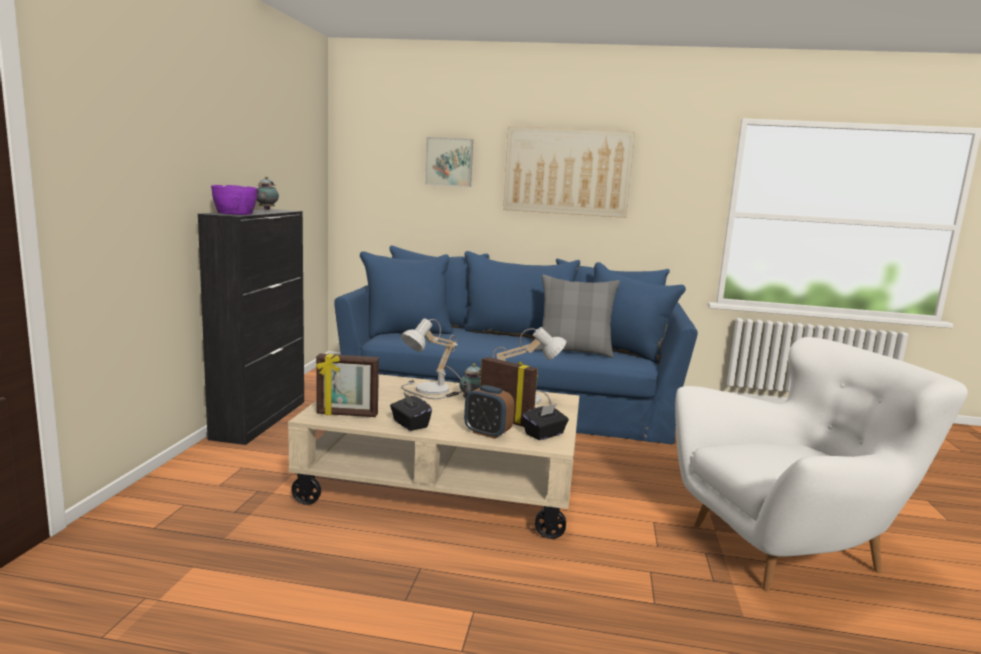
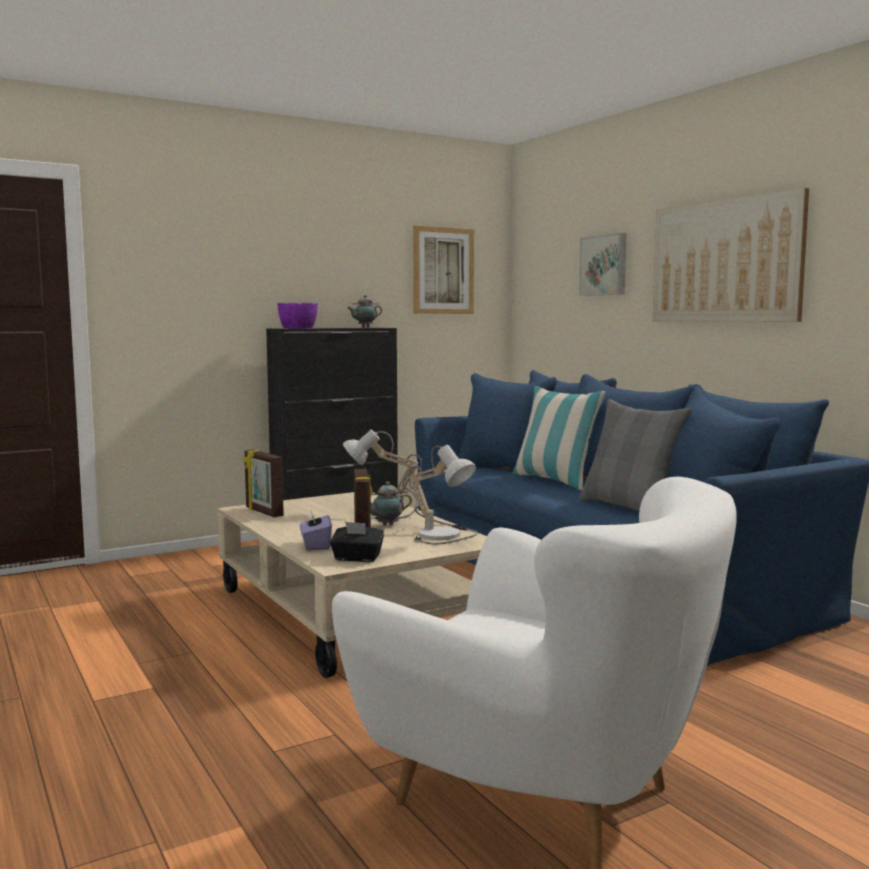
camera: 50 degrees right, 5 degrees down
(298, 152) = (443, 271): none -> picture
(410, 424) = (282, 527): black tissue box -> none
(475, 337) = (555, 481): none -> pillow
(487, 433) = (315, 545): alarm clock -> purple tissue box

